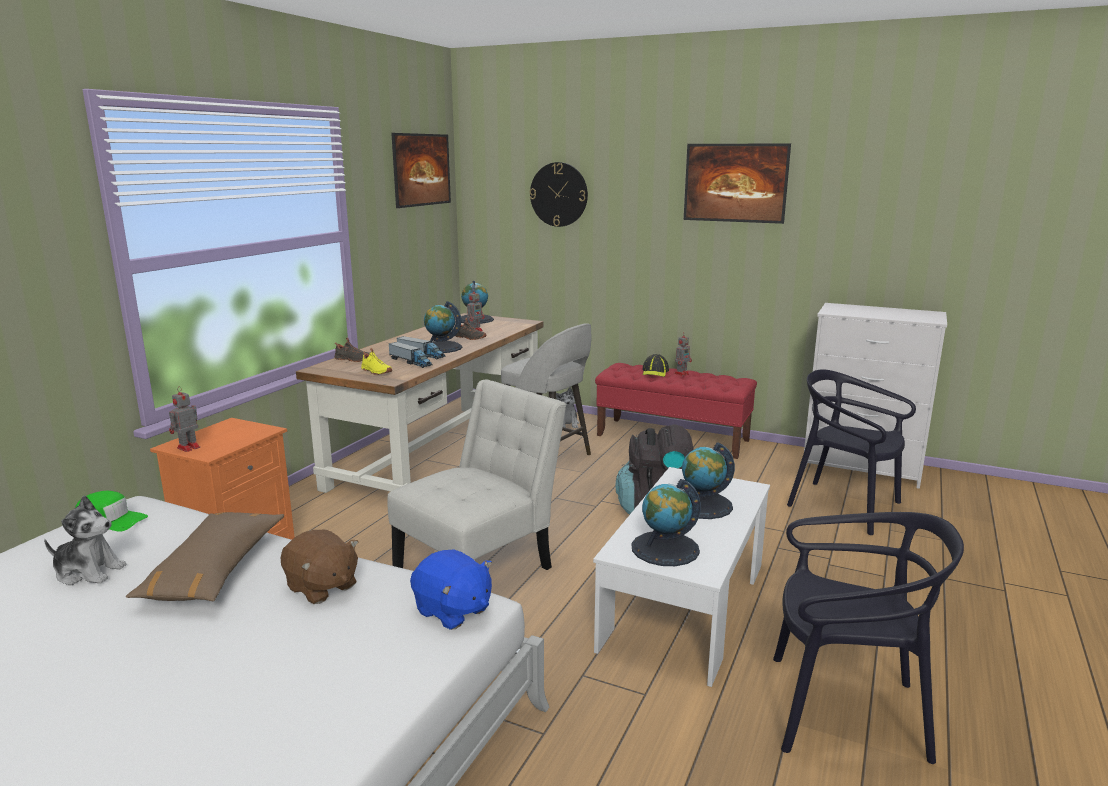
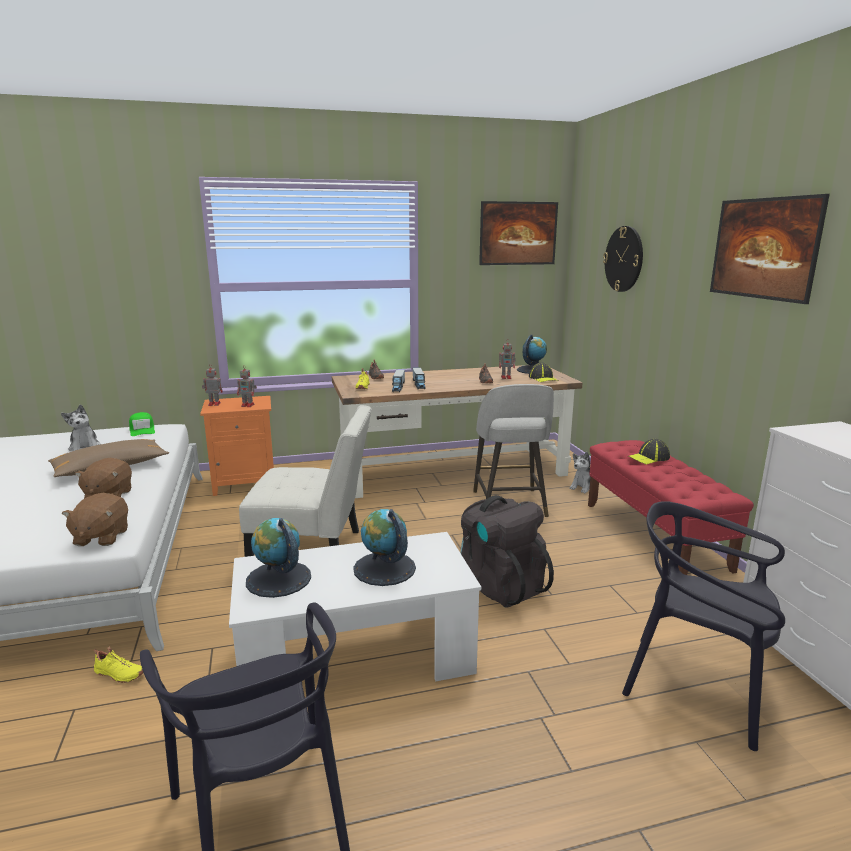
camera: 50 degrees right, 0 degrees up
(440, 348) = (445, 383): globe -> none
(452, 611) = (101, 537): blue plush toy -> brown plush toy
(507, 325) = (543, 378): none -> cap
(561, 748) = (118, 674): none -> yellow shoe
(682, 373) = (673, 467): toy robot -> toy robot (248, 405)
(844, 506) = (695, 686): black chair -> black chair turned 60 degrees counterclockwise

